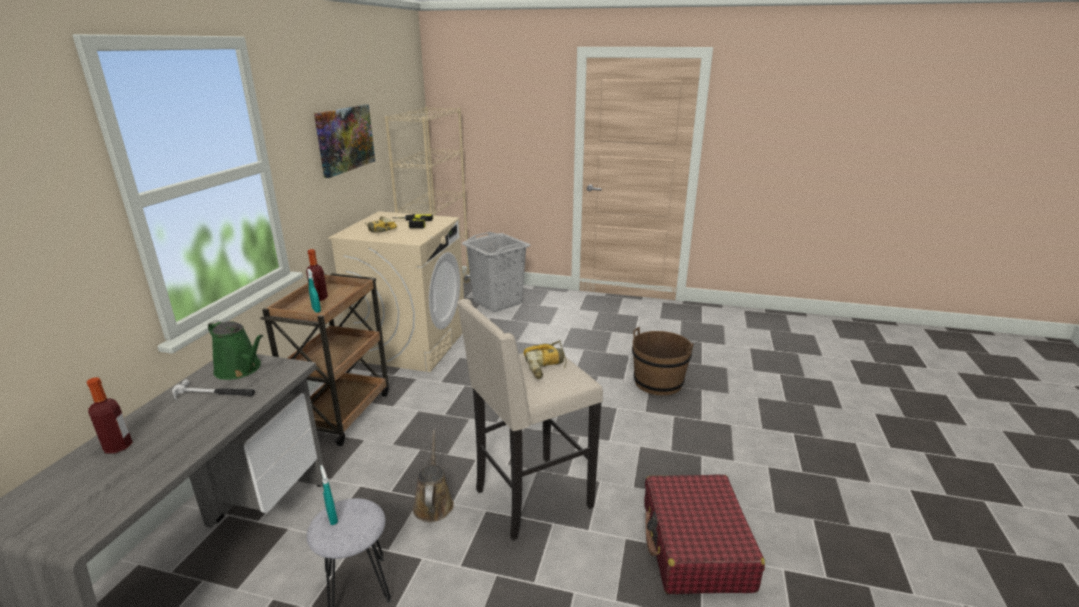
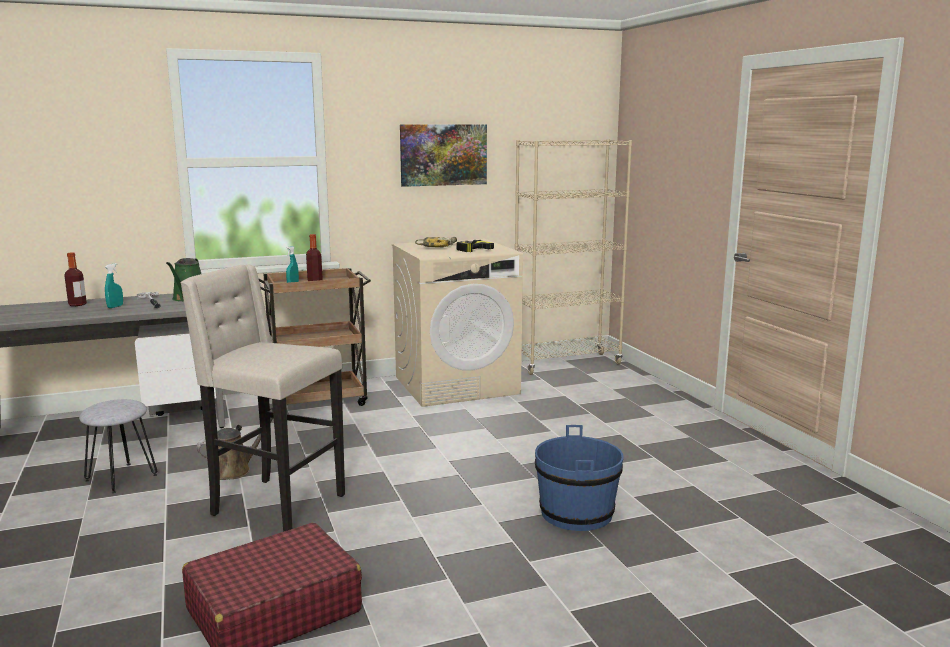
camera: 55 degrees right, 10 degrees down
(332, 518) = (113, 402): turquoise spray bottle -> turquoise spray bottle (115, 306)
(498, 302) = (606, 387): grey laundry basket -> none
(547, 365) = (283, 353): power drill -> none
(658, 382) = (576, 513): brown bucket -> blue bucket

